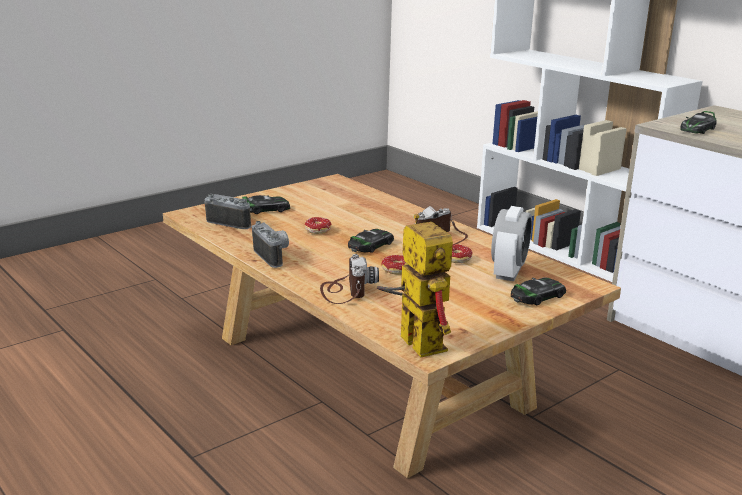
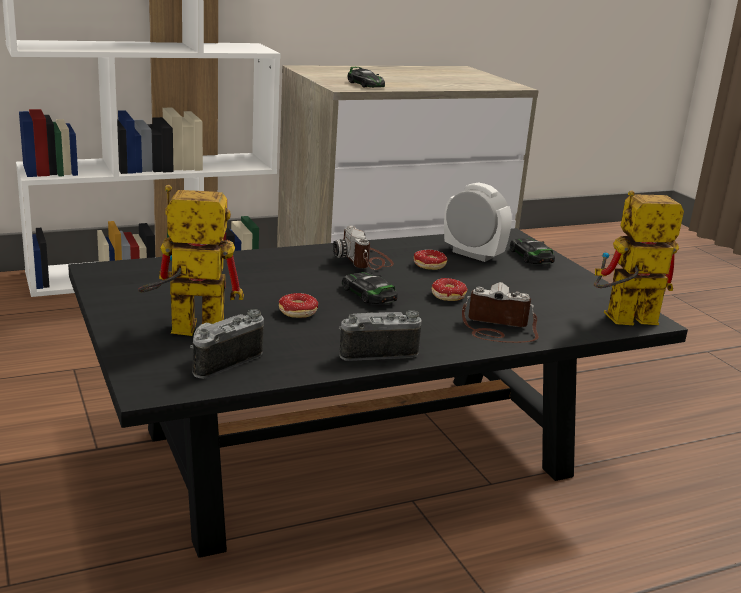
camera: 75 degrees left, 0 degrees up
(265, 209) = (184, 330): toy car -> toy robot
(367, 372) = (358, 454): beige coffee table -> black coffee table

